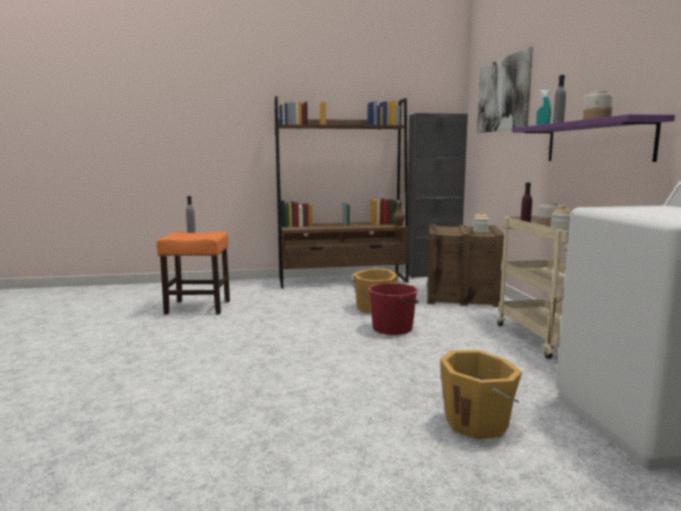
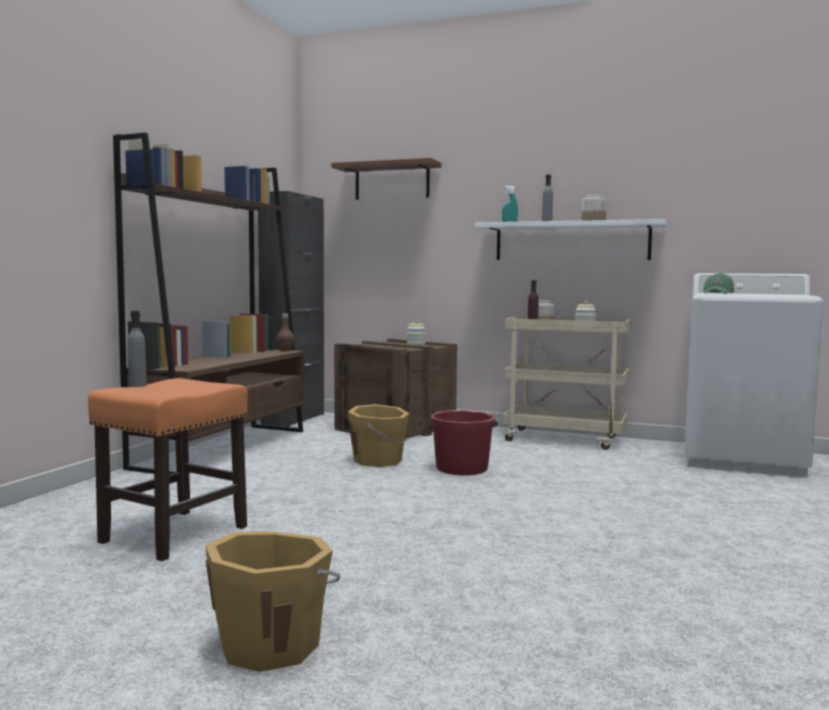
camera: 60 degrees left, 5 degrees down
(478, 423) = (721, 494): orange bucket -> orange bucket (271, 644)
(502, 94) = (392, 181): picture -> brown shelf
(596, 142) = (571, 241): purple shelf -> white shelf
(620, 208) = (719, 293): none -> green cap

